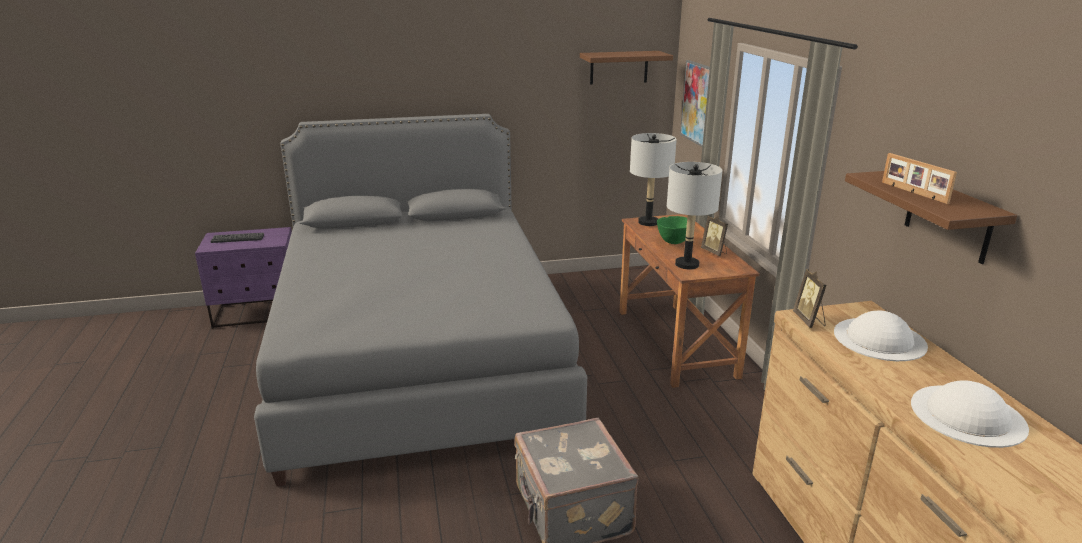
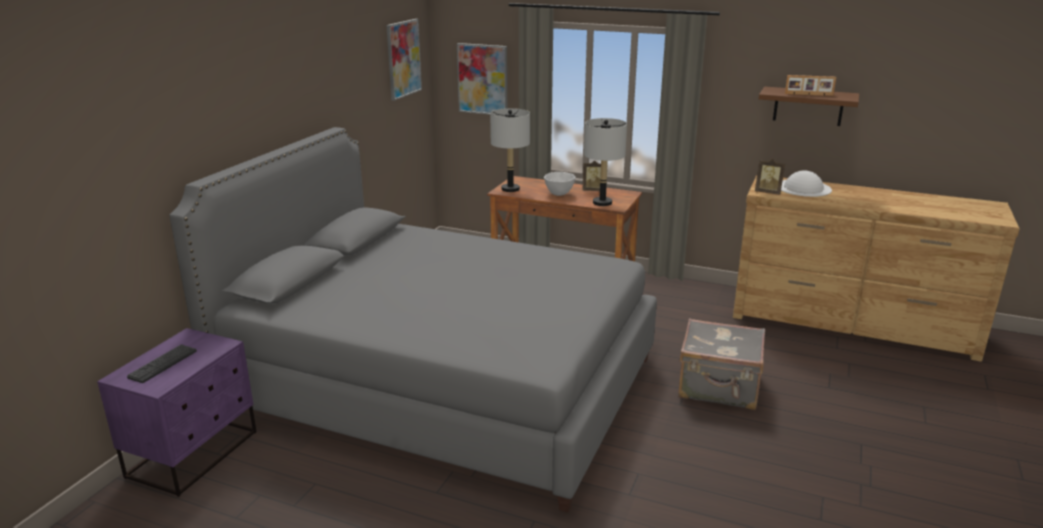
camera: 55 degrees left, 0 degrees up
(619, 67) = (403, 59): brown shelf -> picture
(673, 242) = (558, 194): green bowl -> white bowl
(967, 415) = (890, 200): white hat -> none

